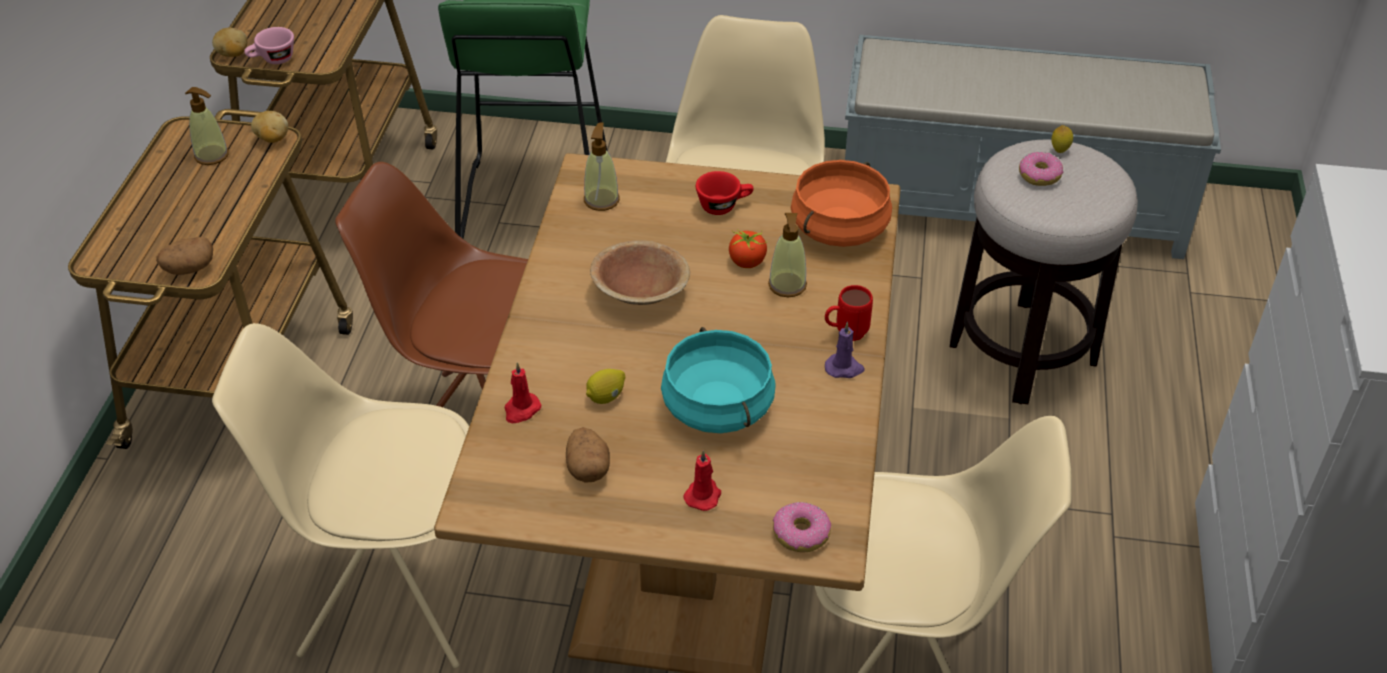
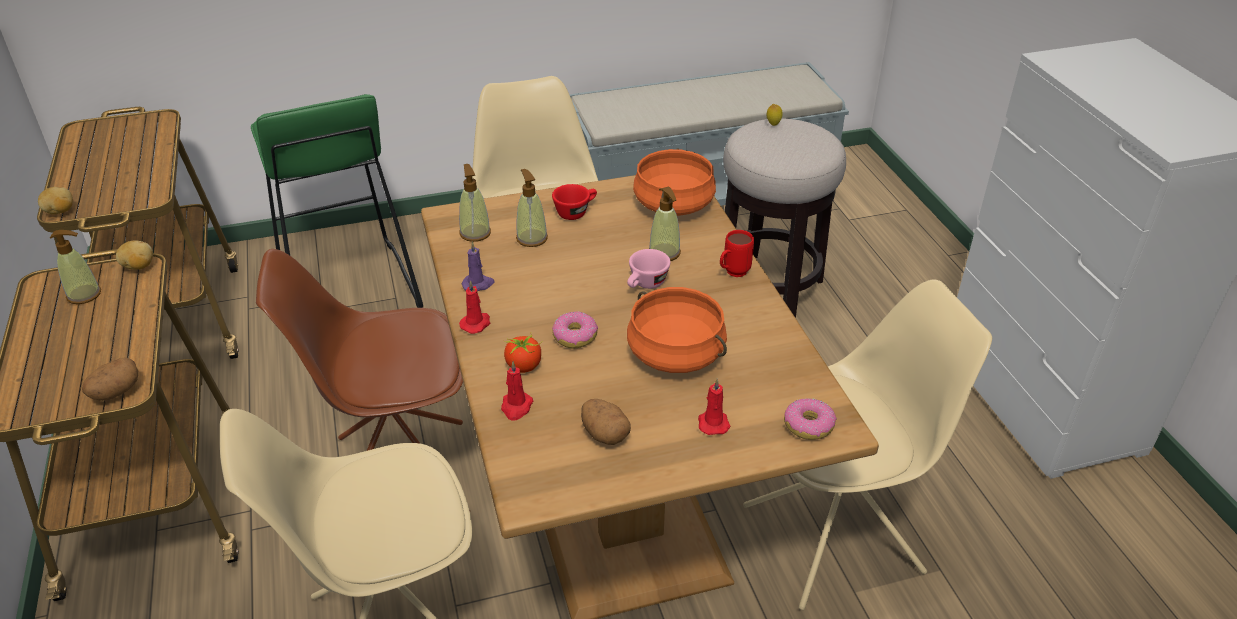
camera: 25 degrees left, 5 degrees down
(273, 60) = (102, 207): pink cup -> pink cup (646, 285)
(539, 306) = (476, 323): none -> red candle
(606, 397) = (581, 374): lemon -> none
(640, 292) = (554, 289): brown bowl -> none
(656, 224) = (531, 238): none -> soap dispenser
(719, 407) = (676, 353): turquoise cooking pot -> orange cooking pot
(747, 262) = (622, 245): tomato -> tomato (524, 366)
(844, 368) = (749, 297): purple candle -> purple candle (478, 284)
(1039, 175) = (772, 142): donut -> donut (574, 336)

